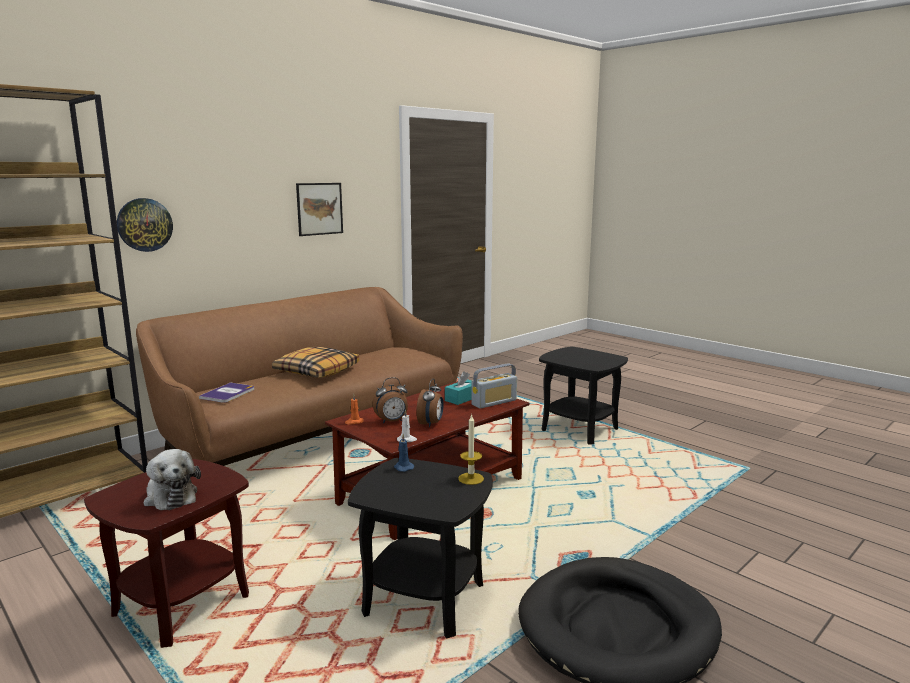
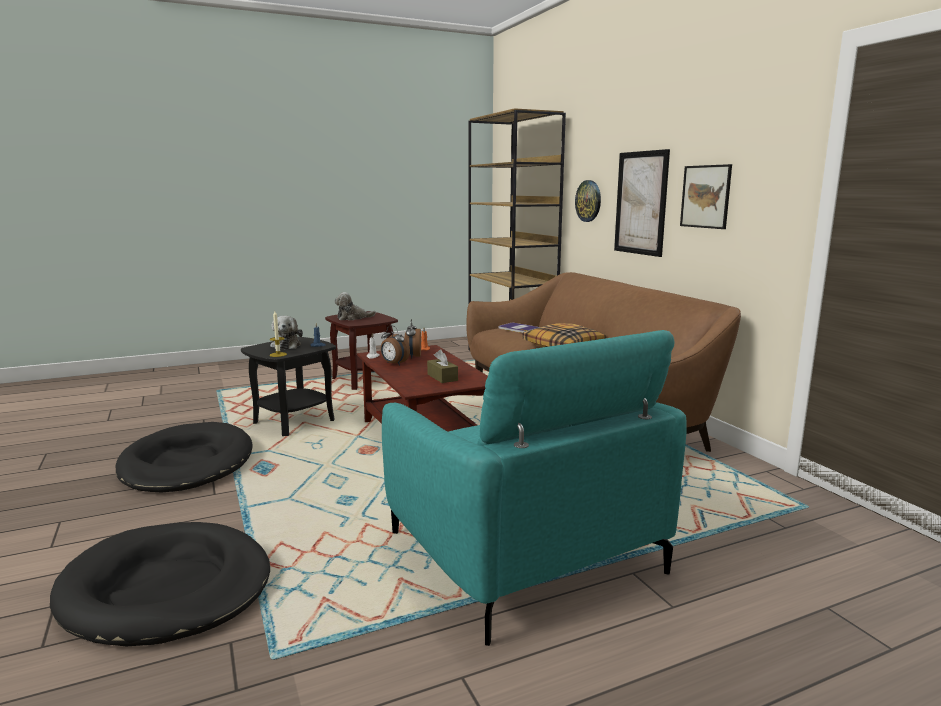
camera: 110 degrees right, 0 degrees up
(242, 220) = (641, 203): none -> picture
(415, 490) = (286, 345): none -> plush toy
(462, 398) = (442, 377): turquoise tissue box -> brown tissue box
(494, 402) = (419, 385): radio -> none
(580, 430) = (522, 552): black side table -> turquoise armchair
(767, 522) = (167, 589): none -> black dog bed

